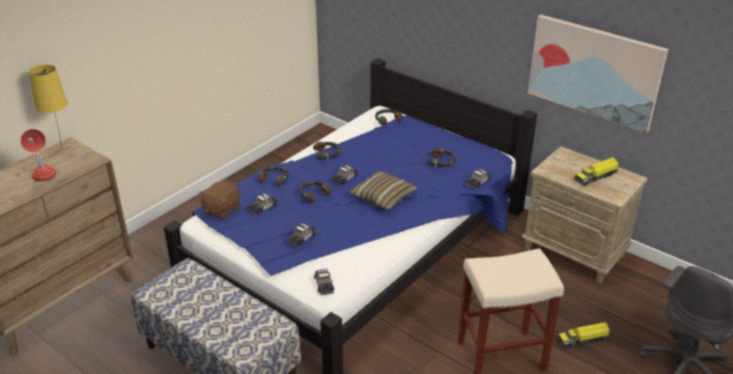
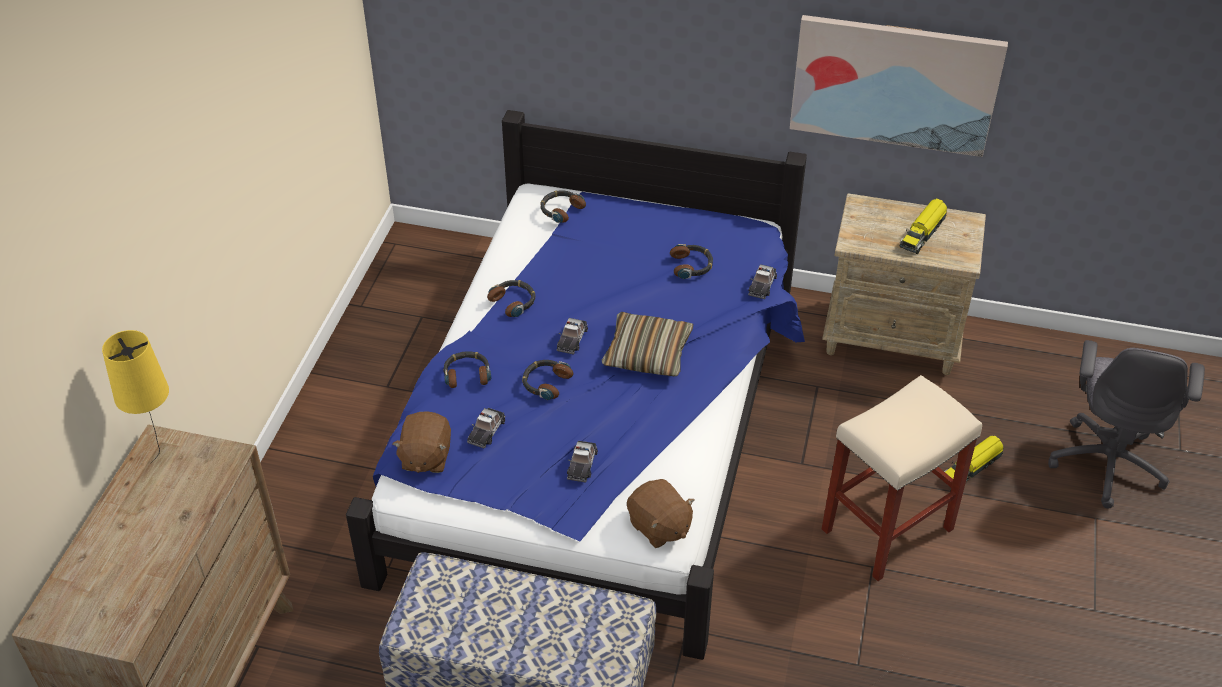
camera: 25 degrees left, 10 degrees up
(45, 179) = (177, 518): red table lamp -> none
(324, 284) = (659, 527): toy car -> brown plush toy

